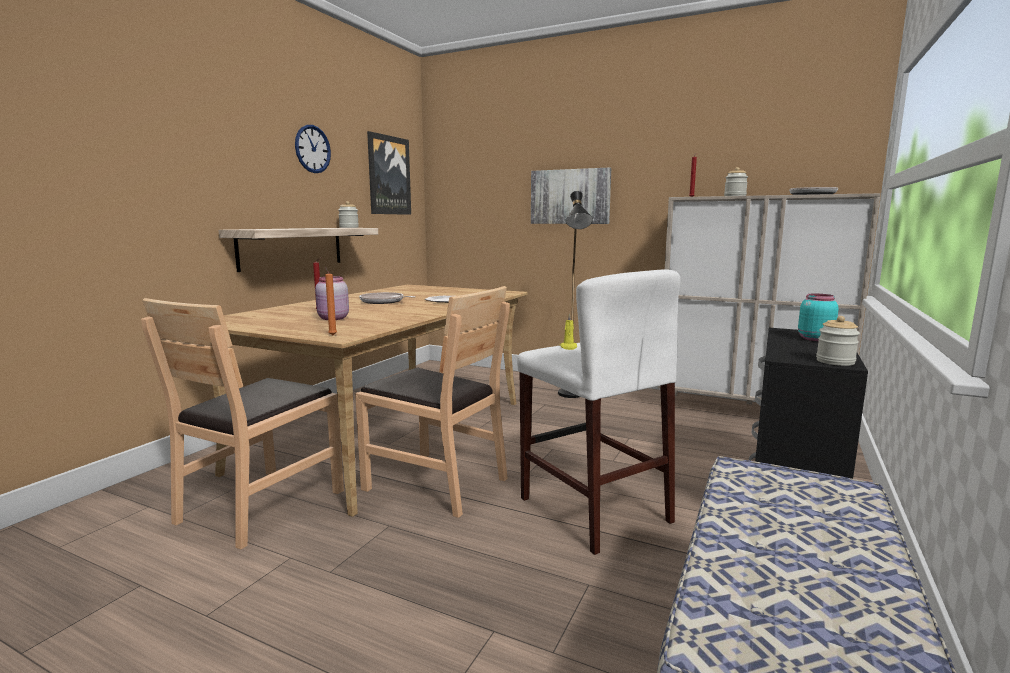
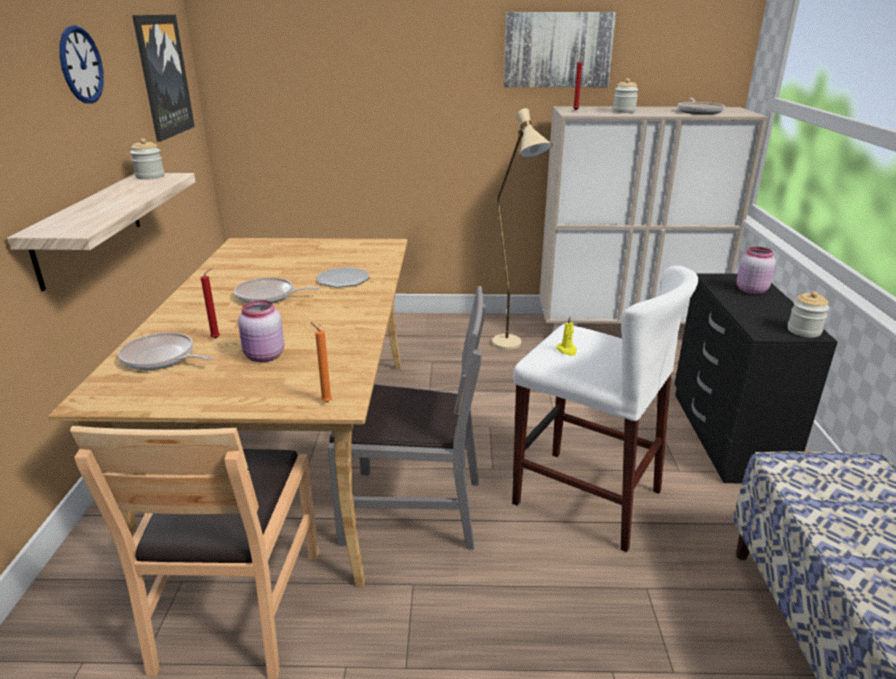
camera: 25 degrees left, 15 degrees up
(275, 313) = (161, 358): none -> frying pan
(436, 483) = (412, 509): brown chair -> grey chair
(570, 196) = (418, 99): picture -> picture (557, 50)
(572, 397) = (451, 343): black floor lamp -> none
(623, 407) = (512, 348): none -> beige floor lamp
(814, 339) = (750, 290): turquoise jar -> pink jar

